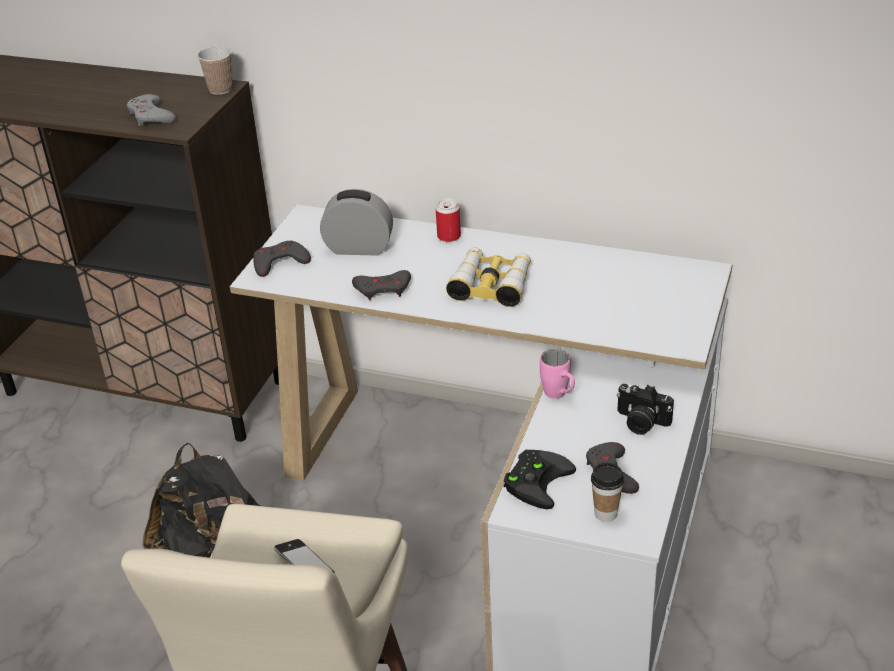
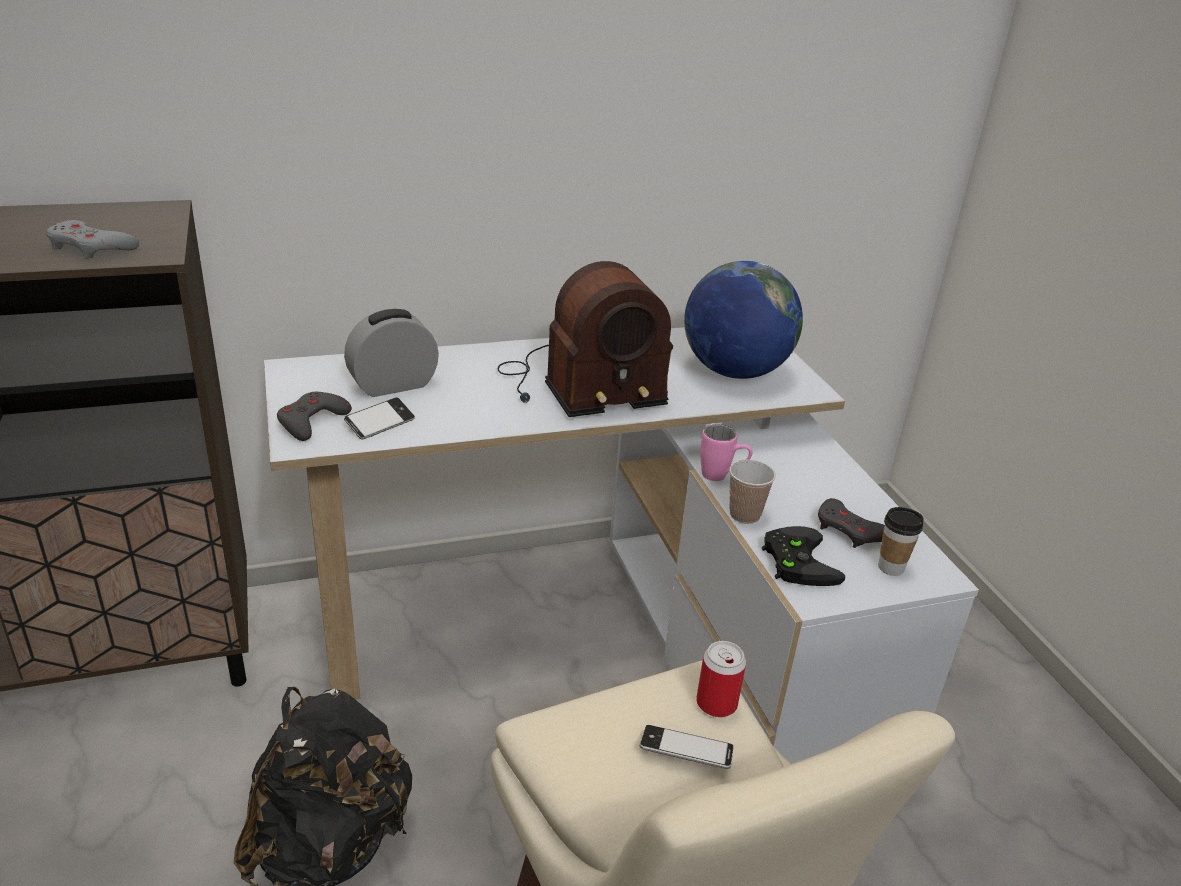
camera: 40 degrees left, 5 degrees down
(220, 89) = (162, 211): cup -> cup (744, 515)
(320, 277) = (380, 423): none -> phone
(383, 289) = (469, 417): grey game controller -> none
(449, 236) = (481, 353): can -> can (716, 703)
(491, 285) = (578, 386): binoculars -> radio
(637, 307) = (734, 372): none -> globe
(641, 422) = (817, 477): camera -> none

